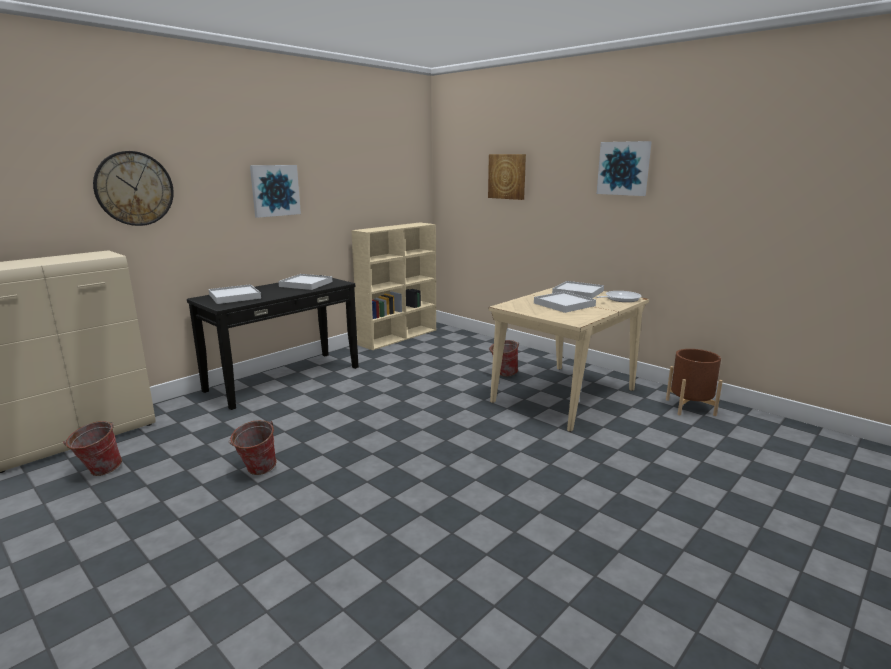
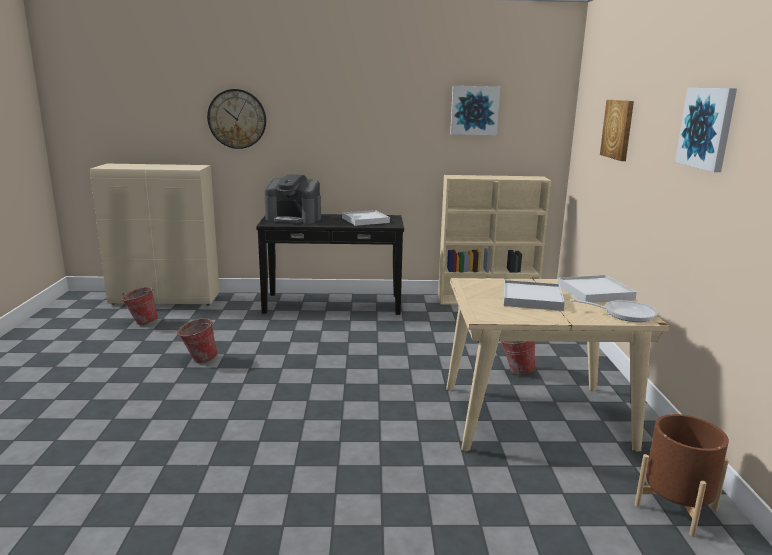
camera: 45 degrees right, 0 degrees up
(235, 296) = (294, 218): white tray -> coffee machine
(275, 190) = (361, 128): picture -> picture (474, 110)

